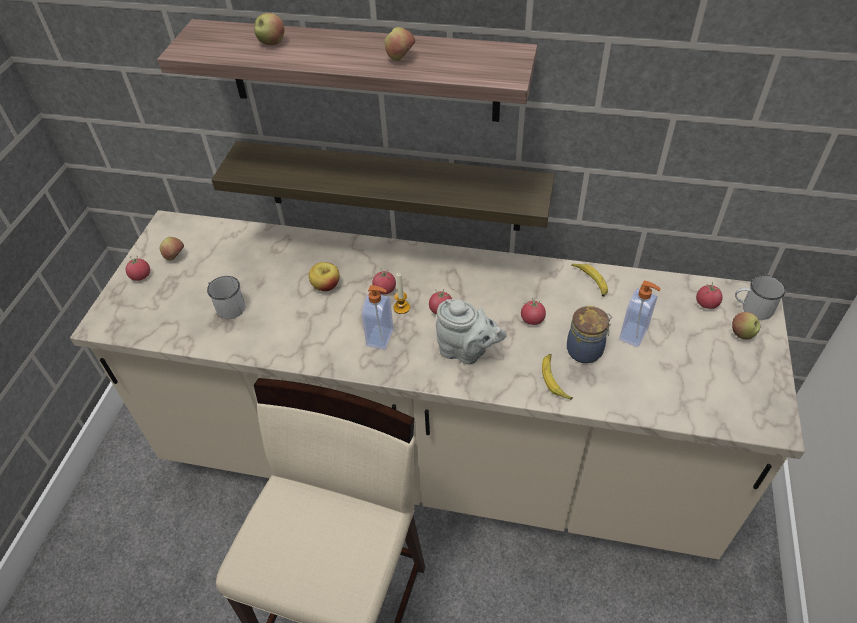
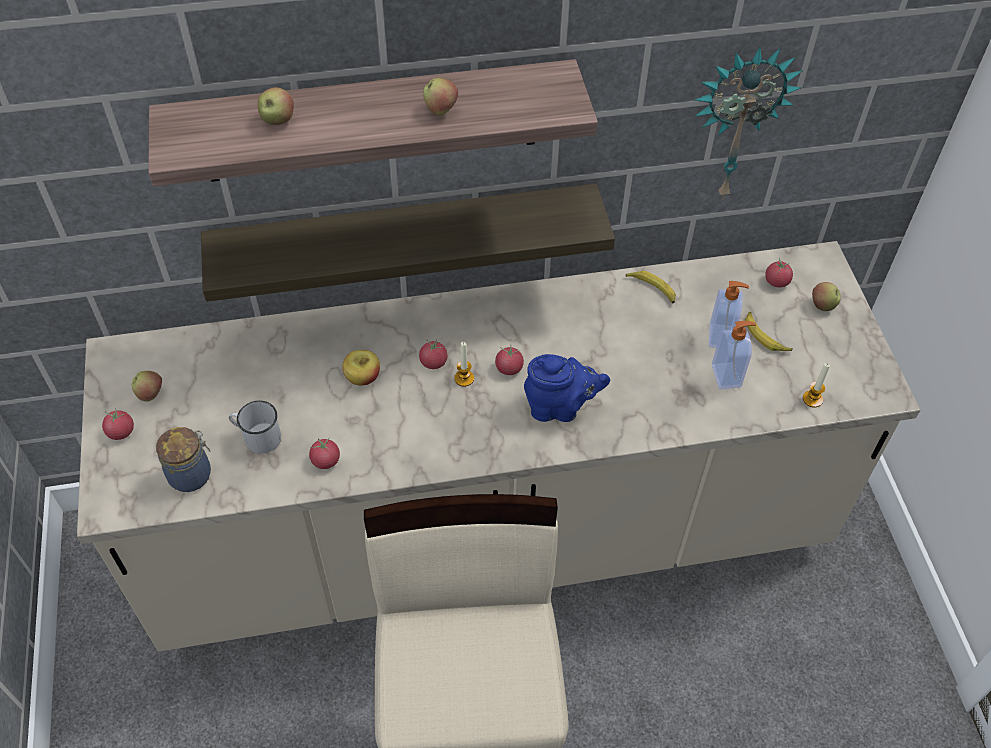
camera: 25 degrees left, 5 degrees up
(381, 338) = (459, 420): soap dispenser -> soap dispenser (727, 376)
(466, 351) = (560, 407): grey teapot -> blue teapot
(532, 319) = (611, 350): tomato -> tomato (325, 460)
(555, 379) = (664, 410): banana -> banana (765, 336)
(586, 350) = (681, 369): jar -> jar (192, 474)
(688, 142) = (737, 122): none -> wall clock
(697, 410) = (812, 399): none -> candle
(752, 308) = (821, 274): white mug -> none

